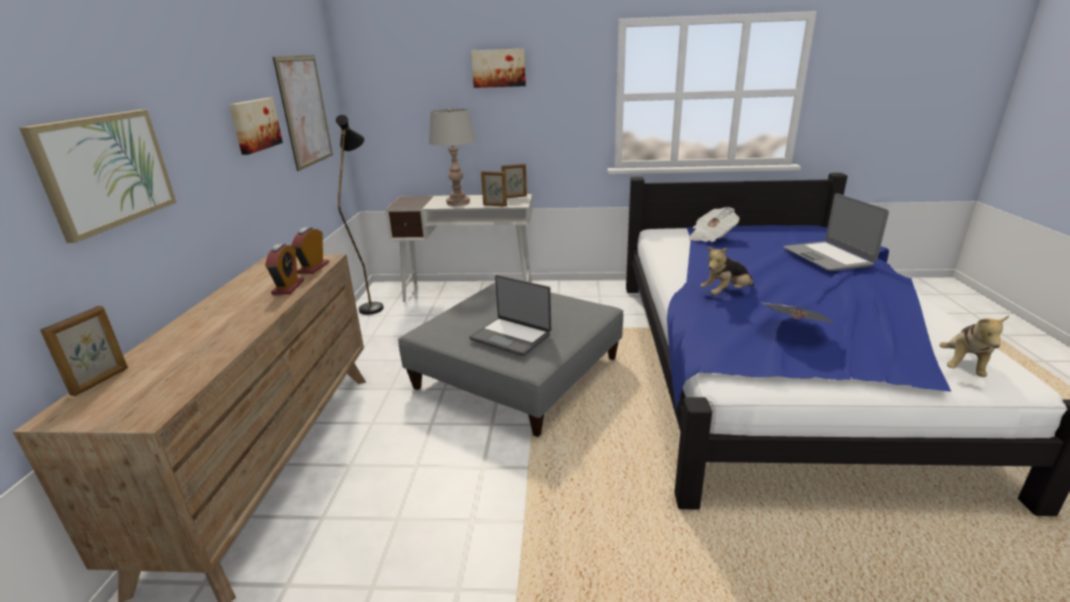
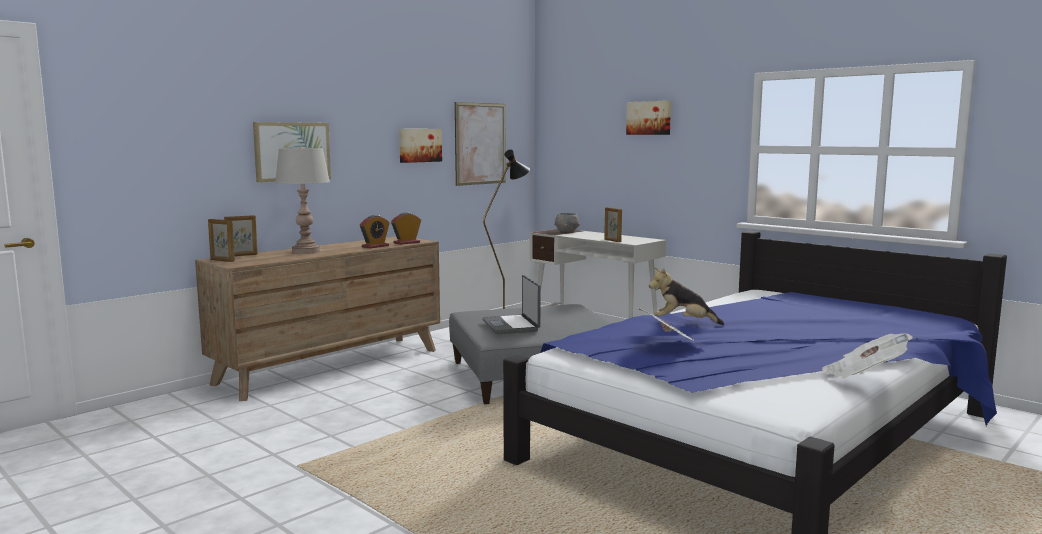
camera: 40 degrees right, 15 degrees down
(418, 200) = (566, 231): none -> grey bowl
(458, 202) = (590, 236): grey table lamp -> grey table lamp (306, 251)
(515, 197) = (645, 239): picture frame -> picture frame (222, 260)
(711, 237) = (788, 299): newspaper -> newspaper (864, 375)
(827, 257) = (861, 327): laptop -> none
(963, 366) = (762, 396): plush toy -> none

